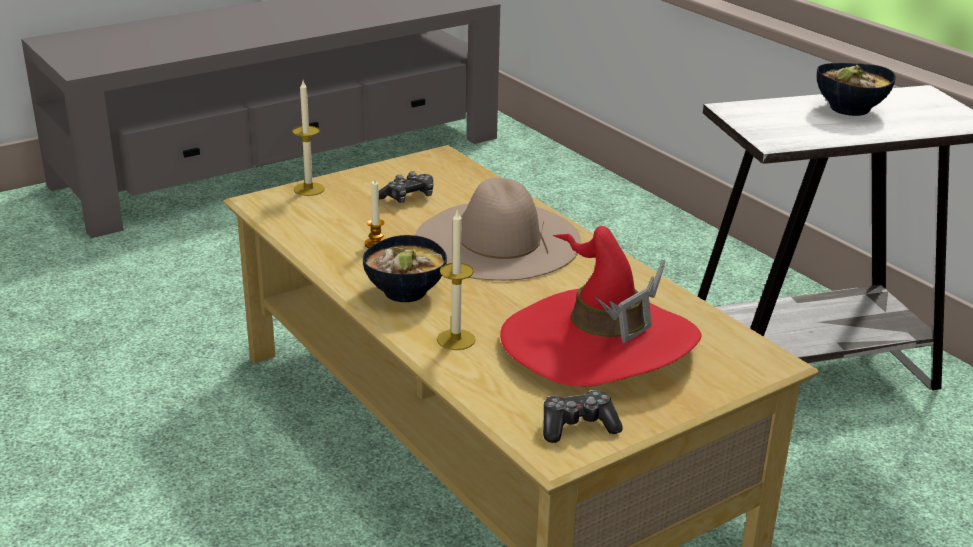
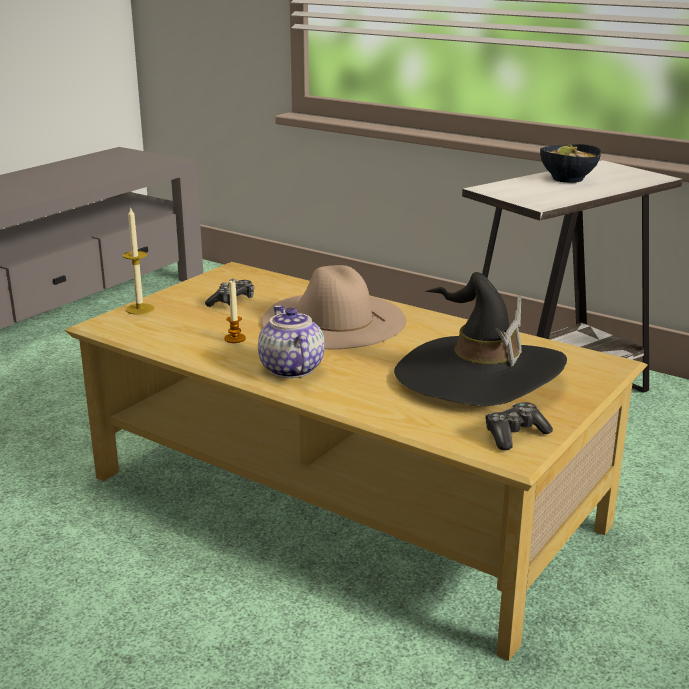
camera: 20 degrees left, 5 degrees down
(403, 292) = (289, 369): bowl -> teapot
(456, 339) = (363, 394): candle -> none
(599, 344) = (478, 376): red hat -> black hat

